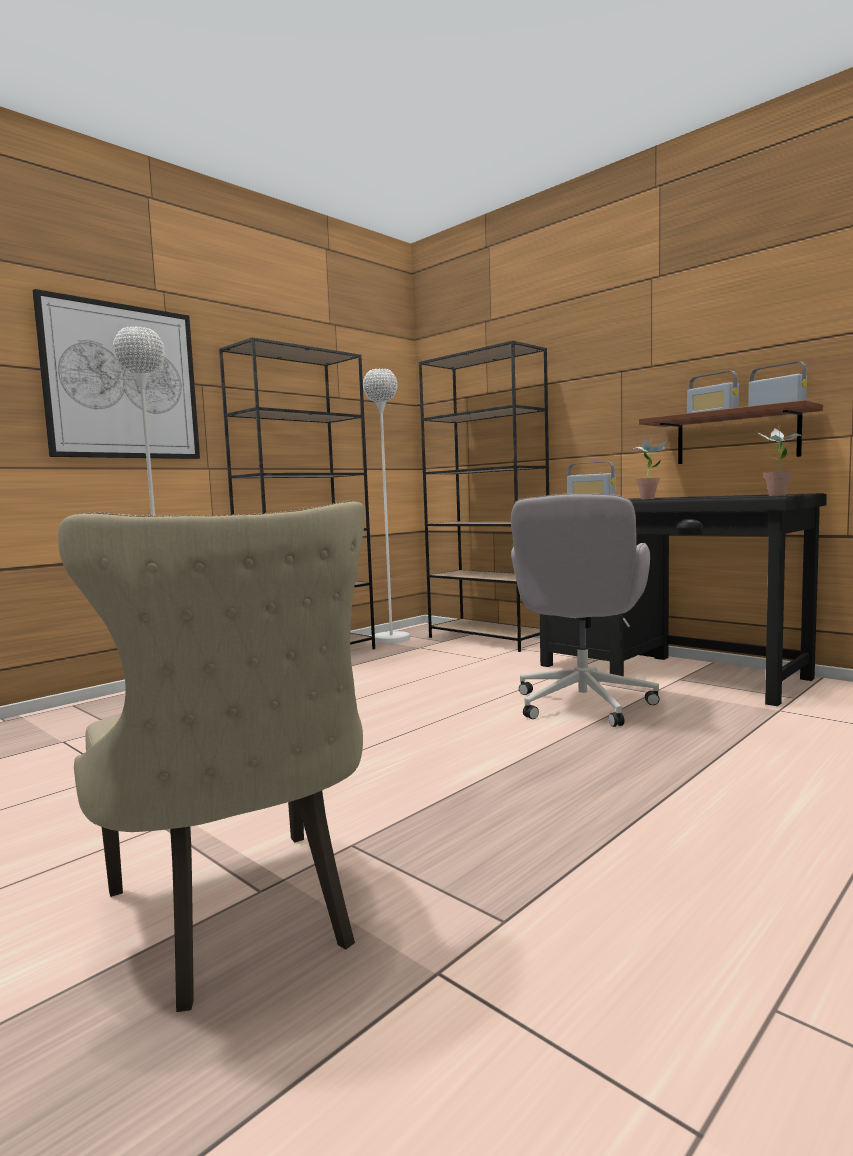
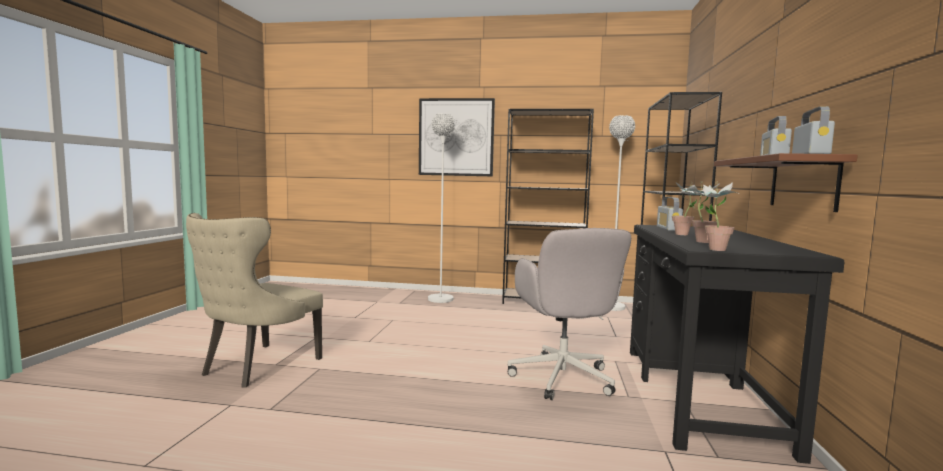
camera: 55 degrees right, 0 degrees up
(582, 705) = (562, 379): grey office chair -> grey office chair turned 90 degrees counterclockwise
(709, 497) = (697, 241): none -> potted plant

